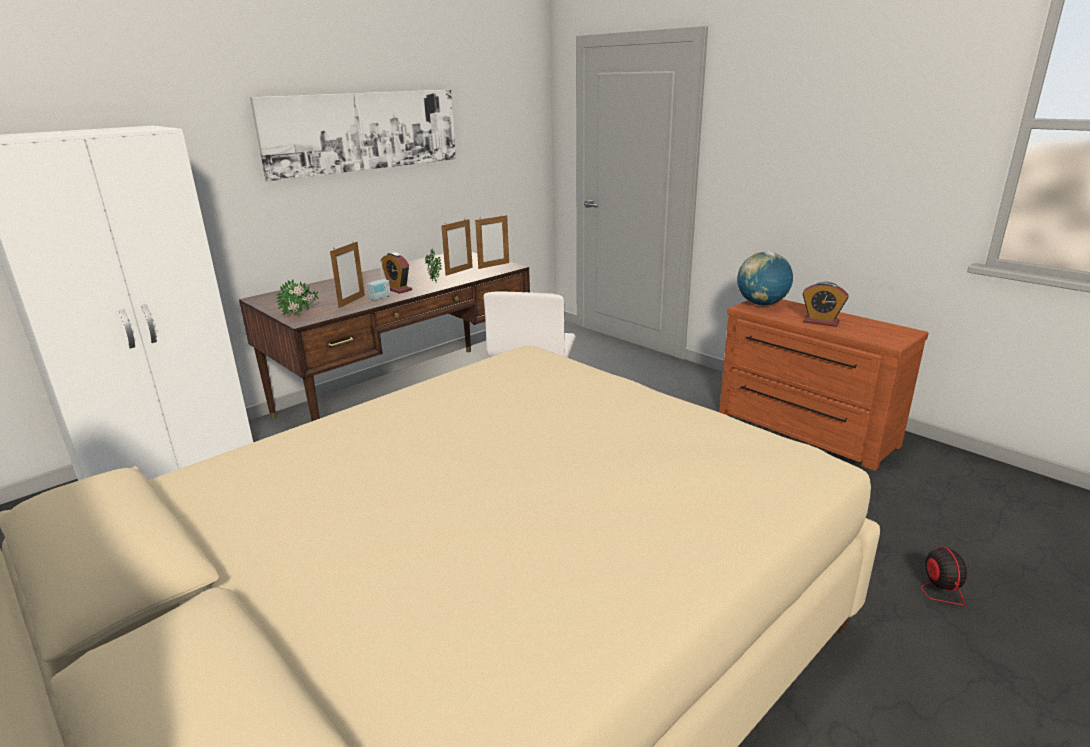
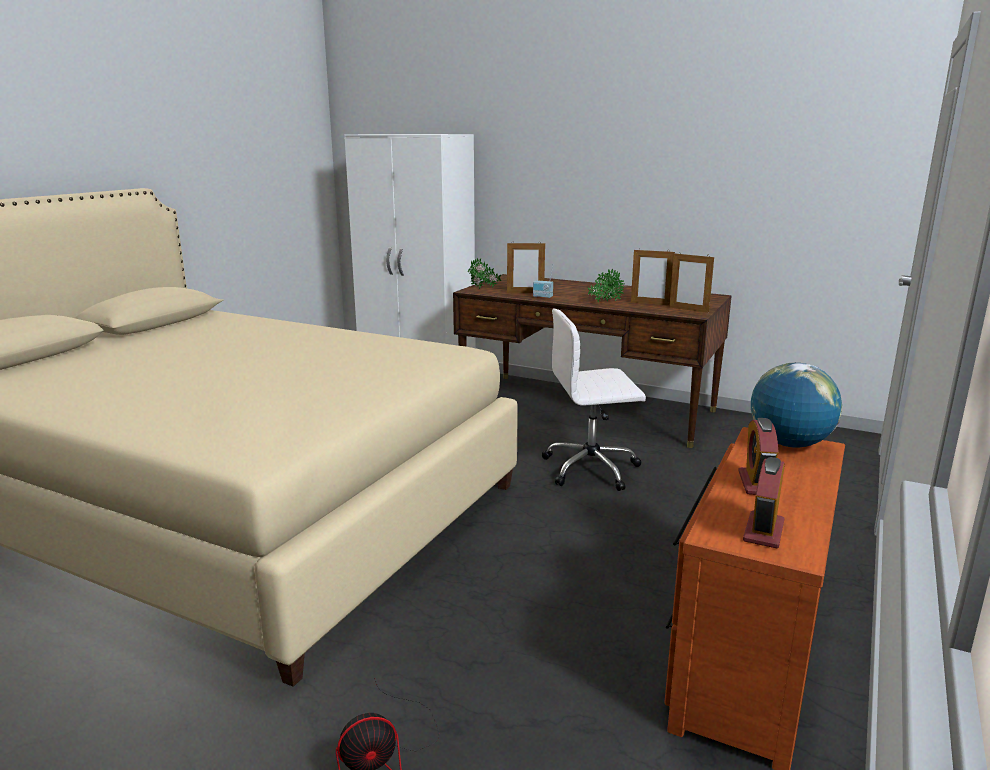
camera: 70 degrees right, 5 degrees down
(363, 131) = (641, 152): picture -> none
(397, 289) = (571, 297): alarm clock -> alarm clock (763, 531)

